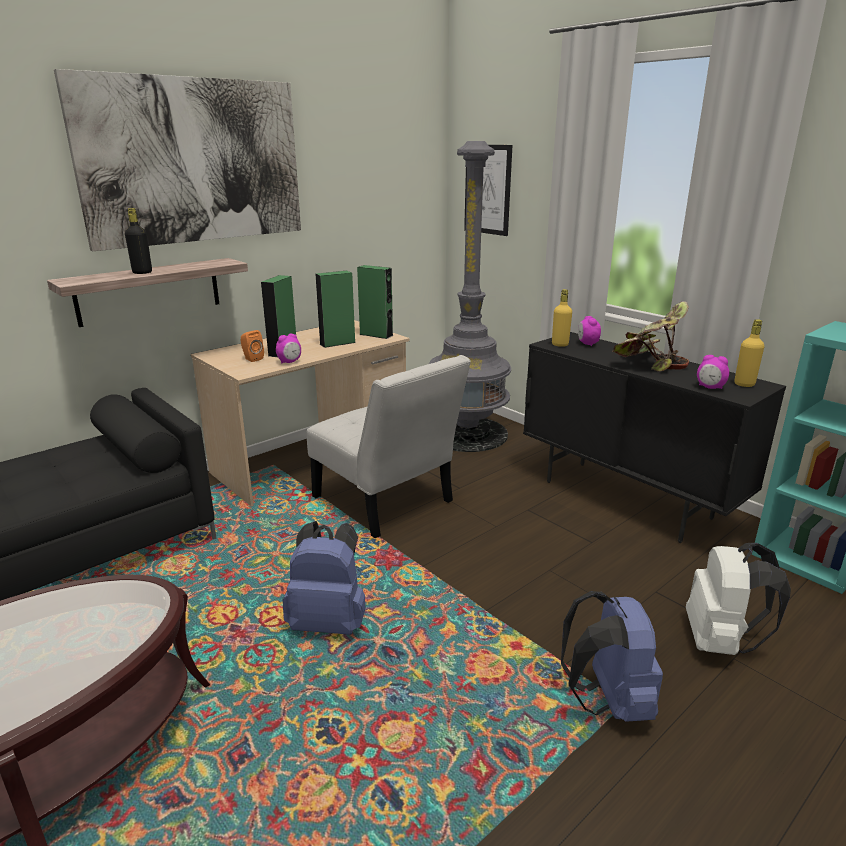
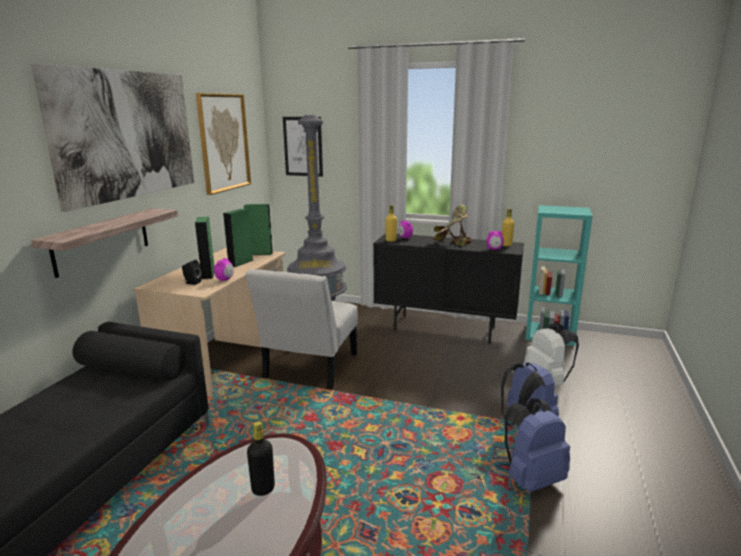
camera: 30 degrees left, 5 degrees down
(142, 272) = (108, 225): black bottle -> black bottle (263, 489)
(252, 359) = (192, 283): orange speaker -> black speaker
(329, 622) = (344, 445): blue backpack -> blue backpack (531, 478)
(363, 178) = (224, 142): none -> picture
(387, 503) = (309, 368): white chair -> white chair turned 90 degrees clockwise

